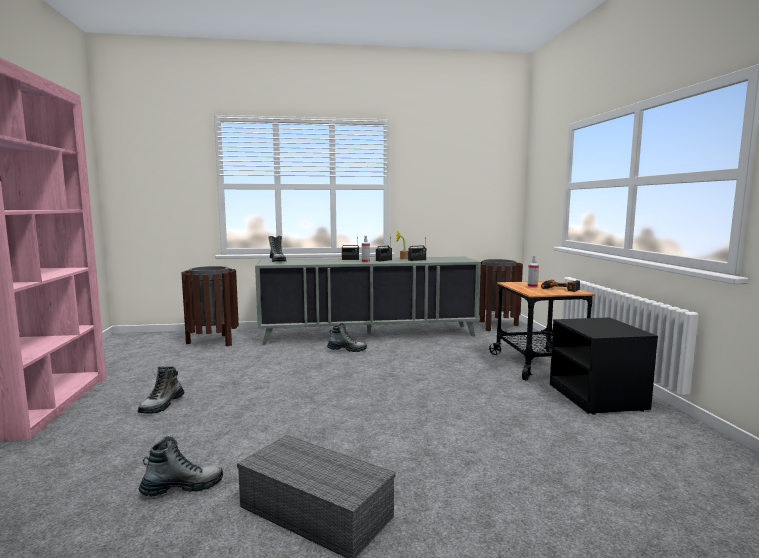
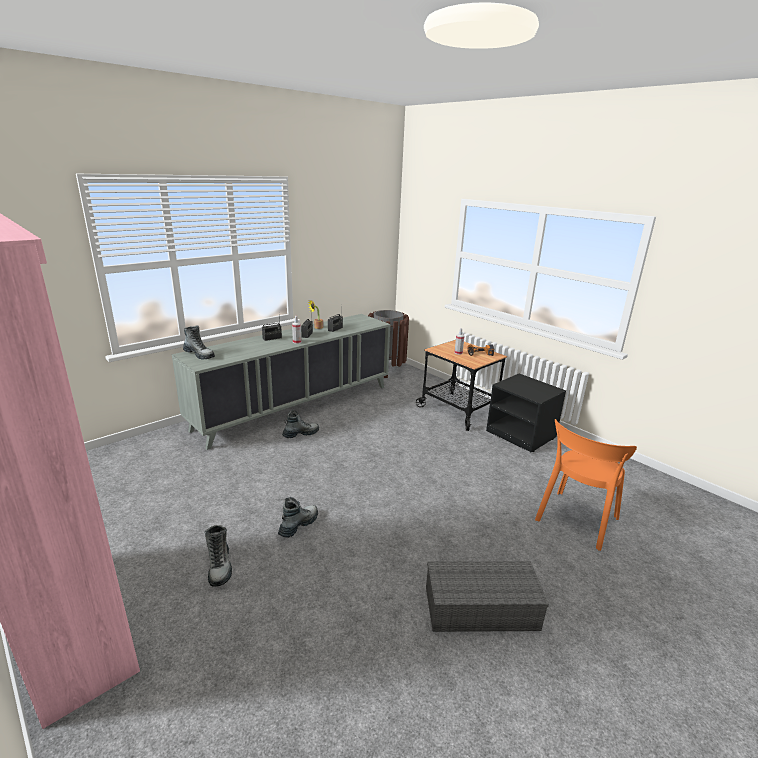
camera: 35 degrees left, 15 degrees up
(182, 487) = (370, 639): boot -> boot (298, 525)
(213, 341) = (143, 461): brown trash can -> none
(563, 488) = (575, 521): none -> orange chair

